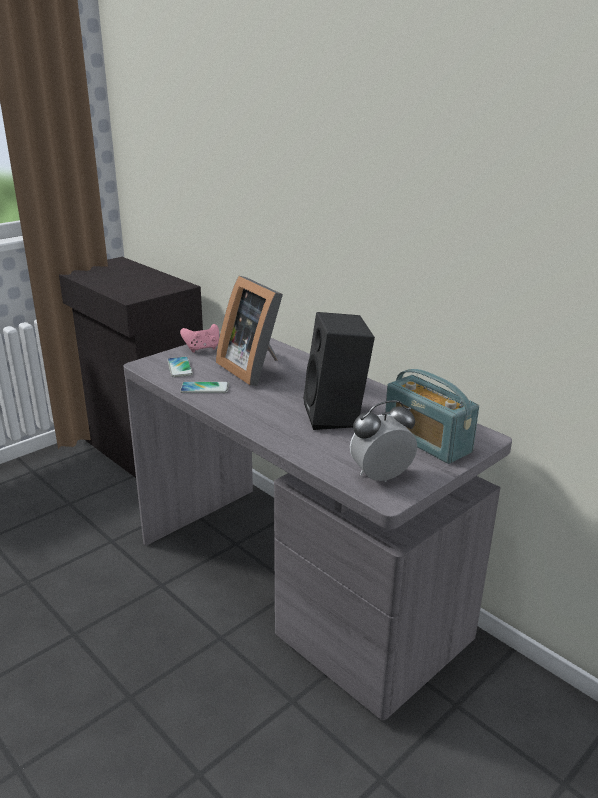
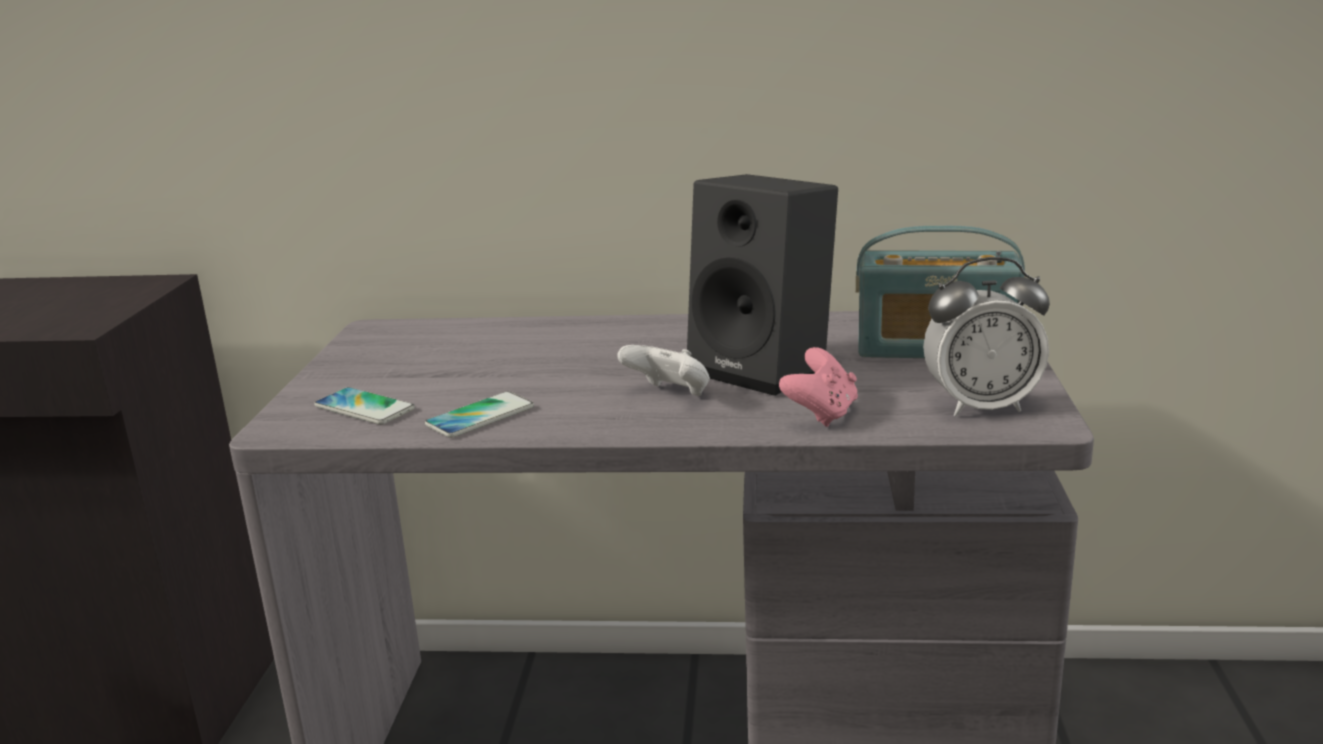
camera: 40 degrees left, 5 degrees down
(202, 349) = (346, 370): pink game controller -> pink game controller (821, 414)
(254, 368) = (504, 362): picture frame -> none
(278, 410) = (669, 395): none -> white game controller
(381, 477) = (981, 406): alarm clock -> alarm clock turned 120 degrees counterclockwise

